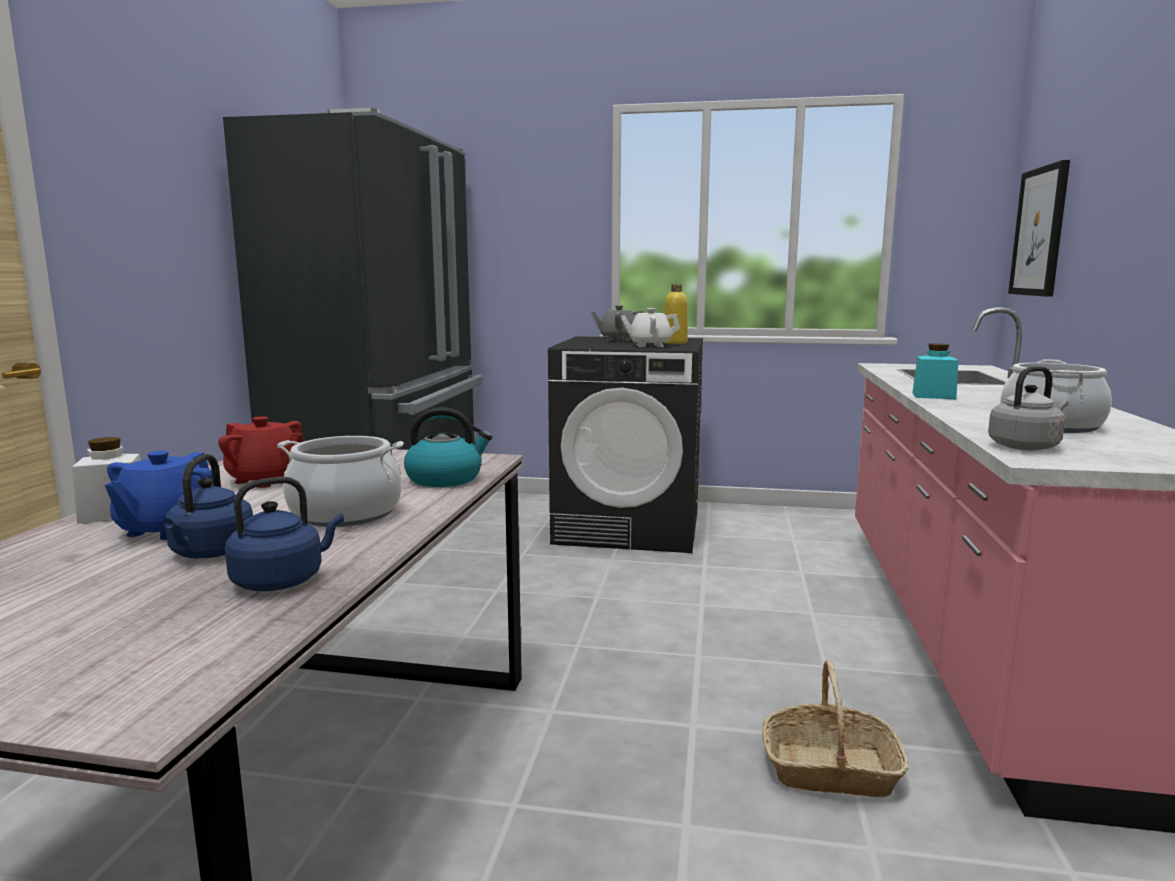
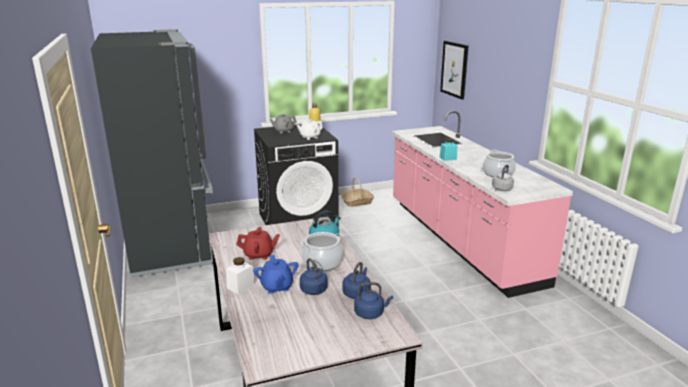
camera: 30 degrees left, 10 degrees up
(207, 631) = (370, 313): none -> blue kettle
(830, 770) = (453, 301): basket -> basket (357, 202)

